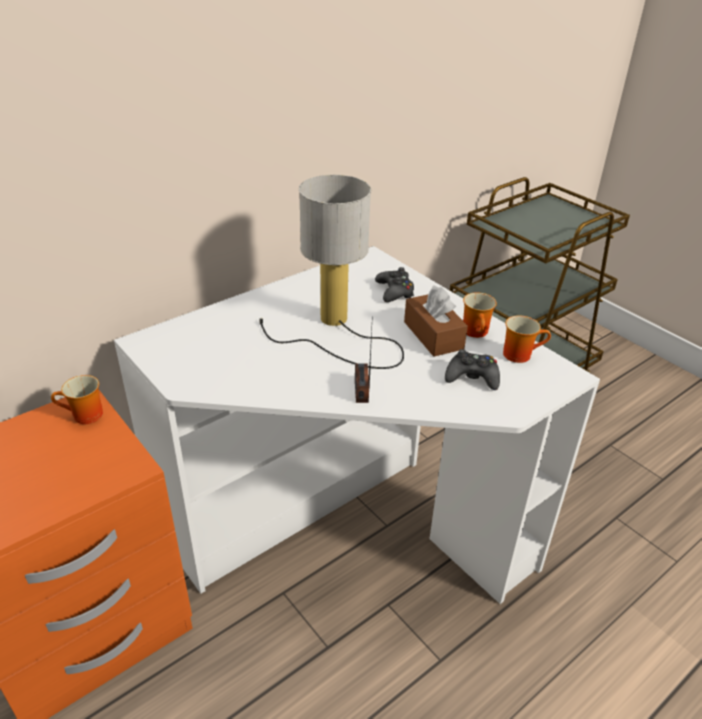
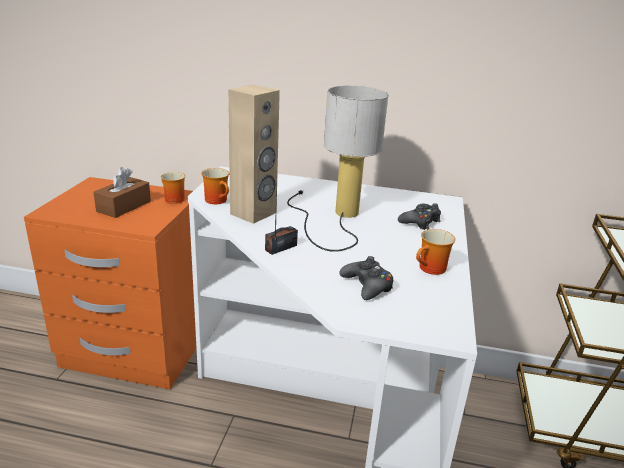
camera: 50 degrees right, 10 degrees down
(270, 373) = (254, 213): none -> beige speaker
(433, 335) = (393, 253): brown tissue box -> brown tissue box (124, 206)
(519, 353) = (438, 298): mug -> mug (219, 200)

